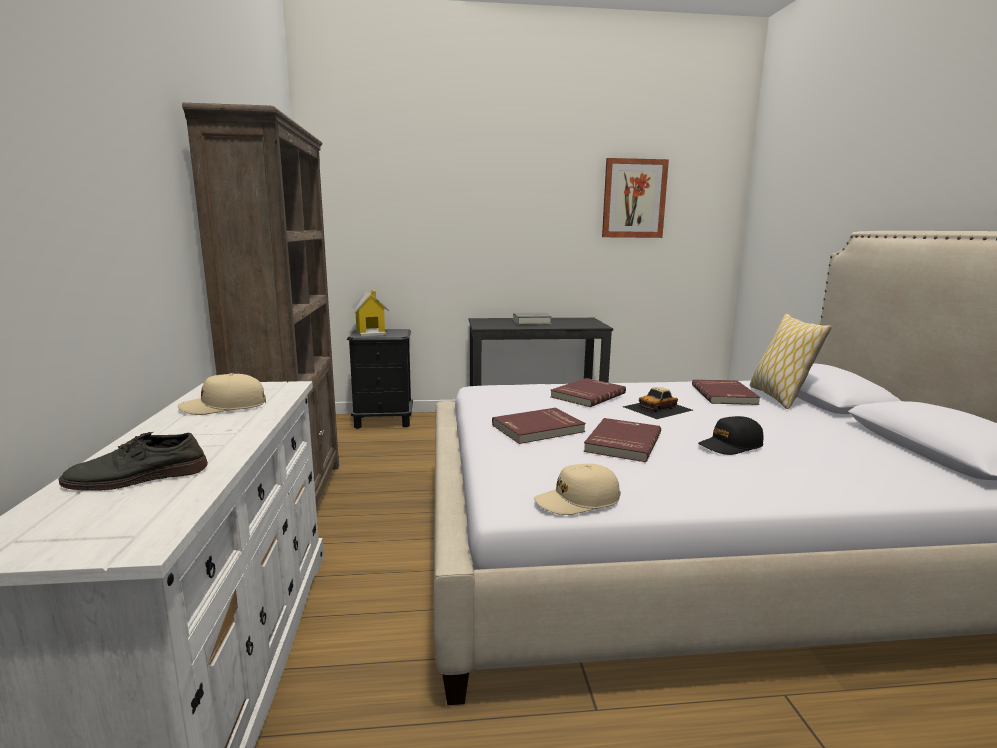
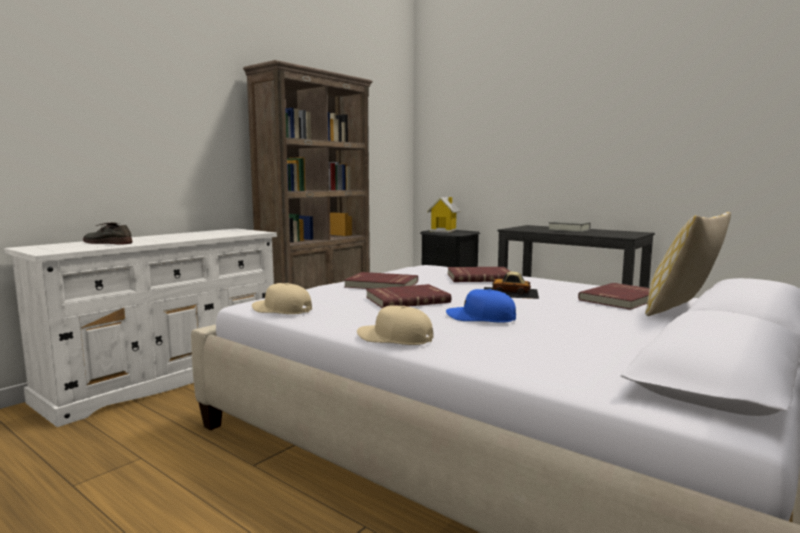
camera: 45 degrees right, 5 degrees down
(224, 407) = (207, 234): beige cap -> beige cap (394, 338)
(634, 199) = (709, 99): picture -> none
(730, 446) = (481, 318): black cap -> blue cap

